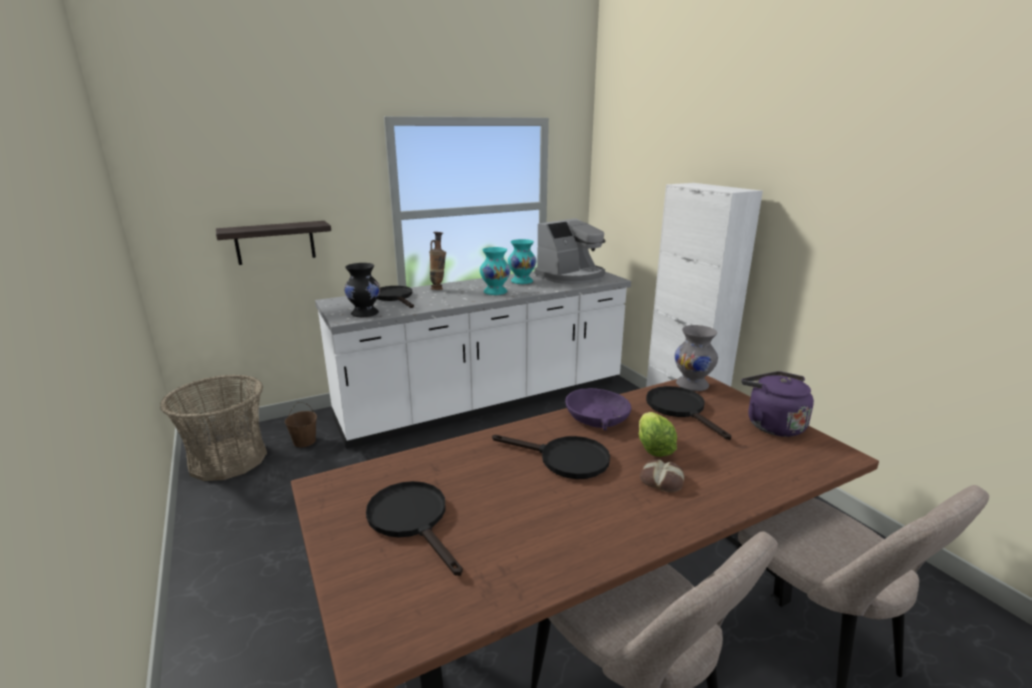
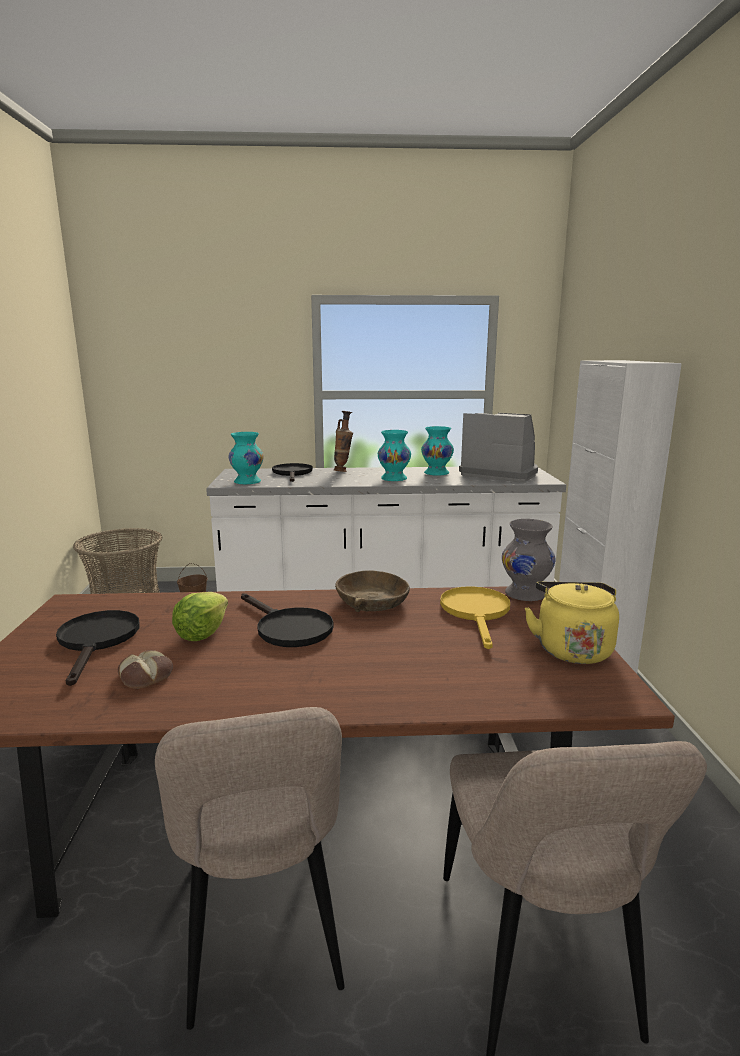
camera: 25 degrees right, 5 degrees down
(275, 242) = (200, 412): shelf -> none
(365, 314) = (247, 482): black vase -> turquoise vase
(571, 276) = (499, 474): coffee machine -> coffee machine turned 135 degrees counterclockwise
(597, 417) = (372, 602): purple bowl -> brown bowl
(653, 448) = (393, 638): lettuce -> lettuce (202, 633)
(662, 480) = (360, 667): bread -> bread (146, 675)
(680, 409) = (476, 613): black frying pan -> yellow frying pan
(771, 424) = (571, 648): purple kettle -> yellow kettle

